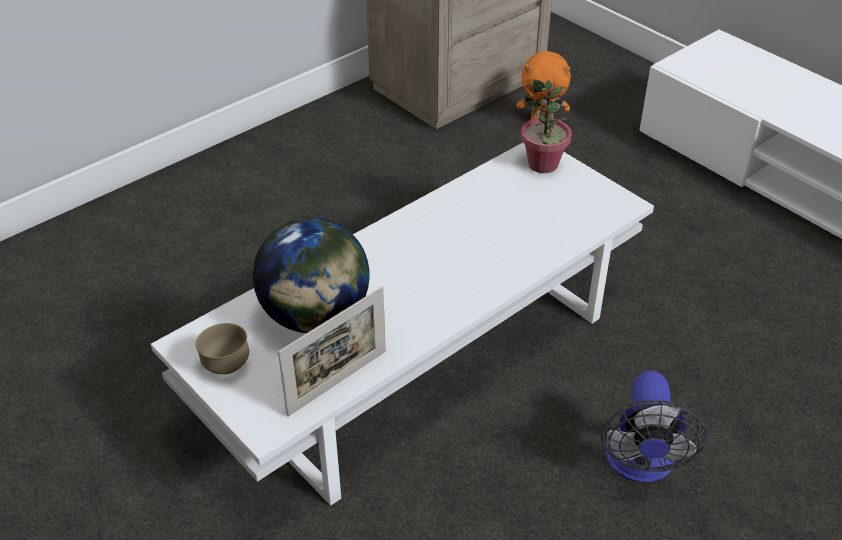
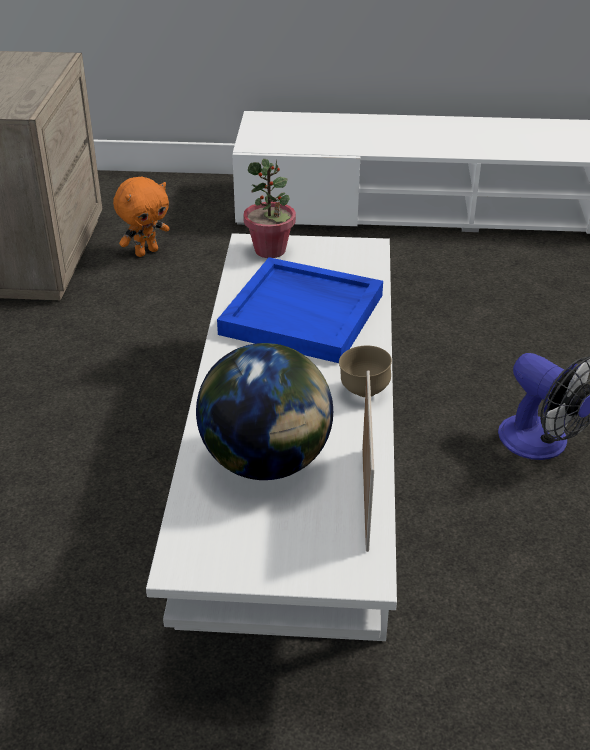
camera: 45 degrees left, 5 degrees down
(226, 366) = (252, 553): brown bowl -> brown bowl (363, 391)
(492, 229) = (304, 314): none -> blue tray

